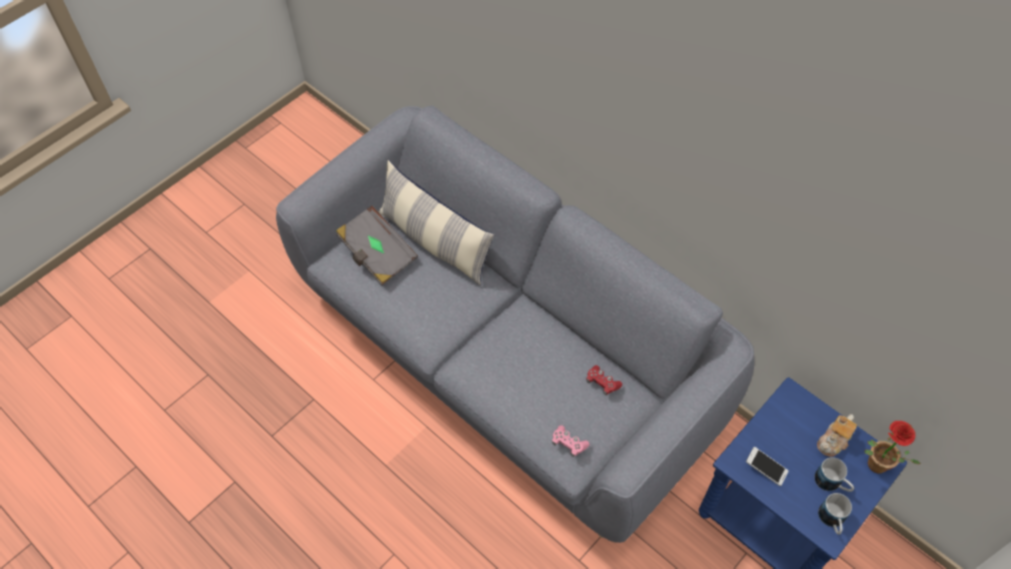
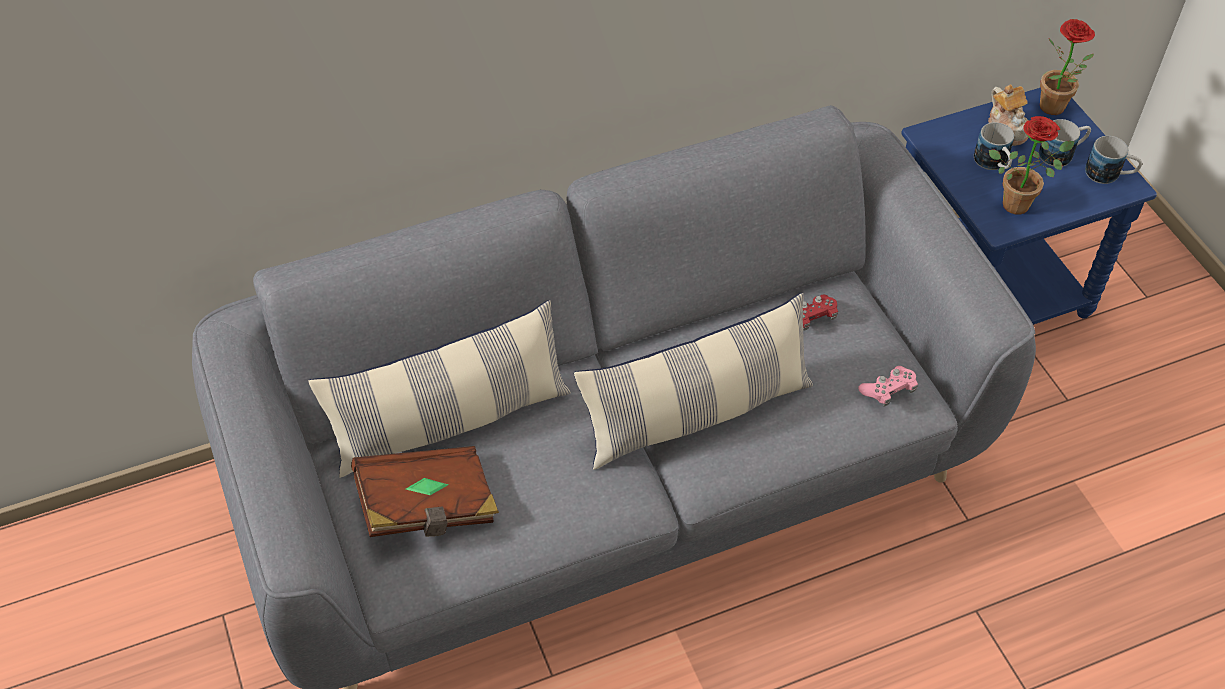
camera: 65 degrees left, 5 degrees down
(377, 255) = (428, 507): grey book -> brown book
(498, 351) = (697, 414): none -> pillow
(765, 469) = (1020, 202): phone -> potted plant
(791, 442) = (993, 164): none -> mug

